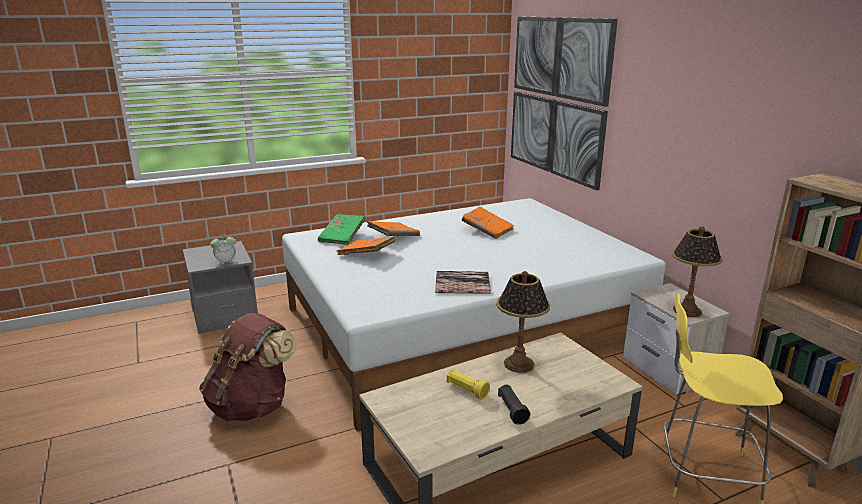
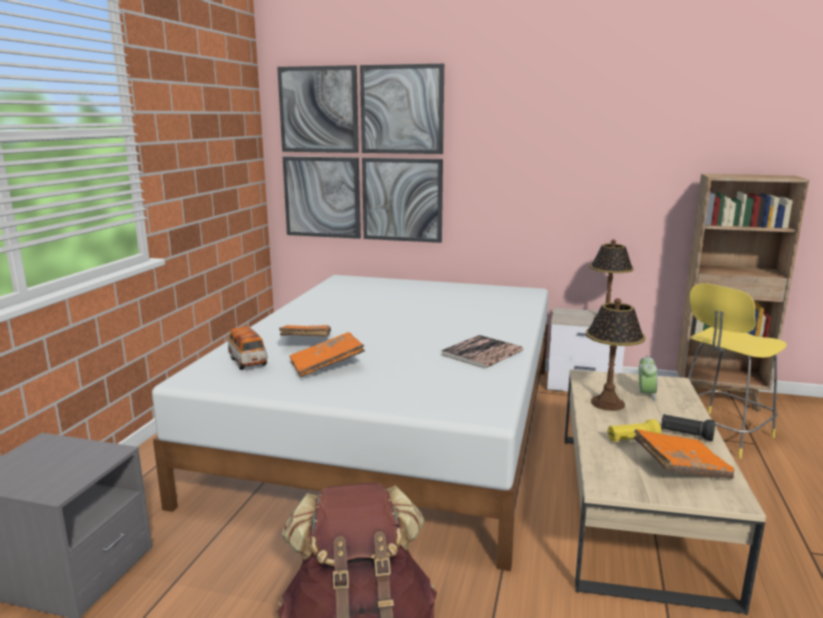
camera: 50 degrees left, 5 degrees down
(226, 263) = (96, 465): alarm clock -> alarm clock (645, 395)
(342, 237) = (247, 361): green book -> toy car
(487, 230) = (375, 308): orange book -> orange book (680, 467)

